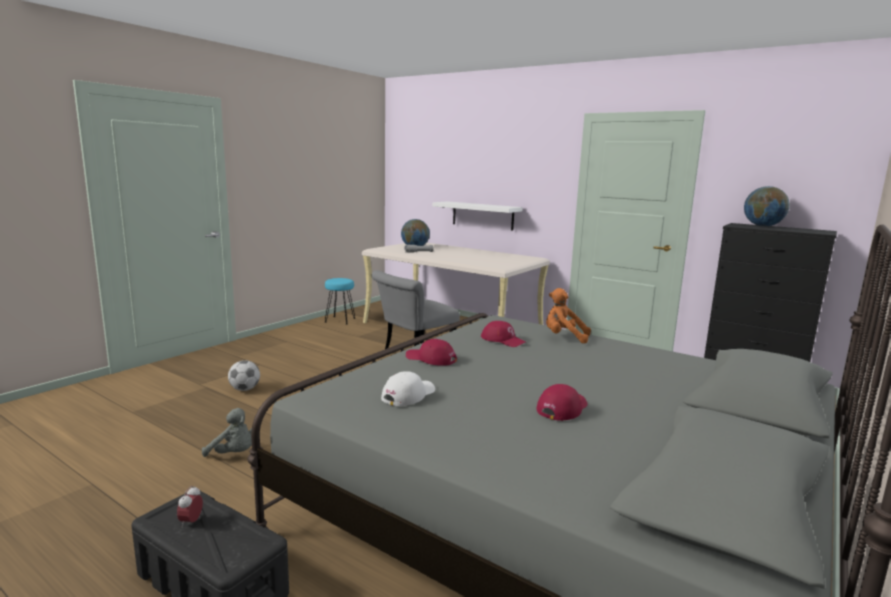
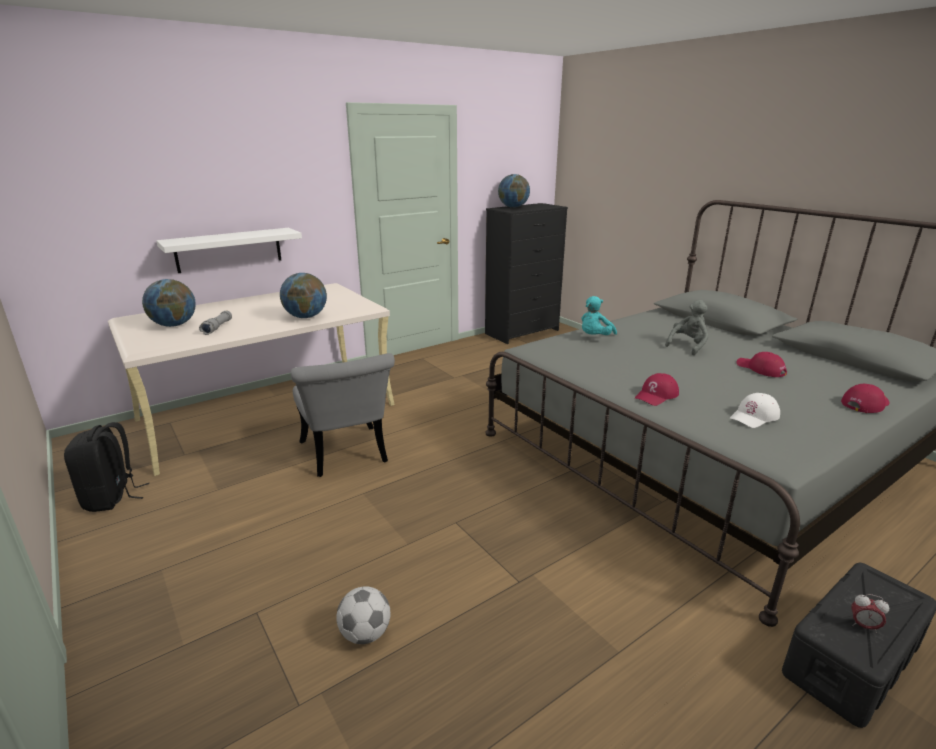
camera: 70 degrees left, 10 degrees up
(234, 454) = (591, 646): grey plush toy -> grey plush toy (688, 346)
(340, 320) = (112, 497): turquoise stool -> black backpack
(408, 395) = (754, 417): white cap -> white cap turned 90 degrees counterclockwise
(457, 260) = (306, 317): none -> globe
(503, 340) = (600, 359): red cap -> red cap (865, 403)
(564, 337) = (594, 337): orange plush toy -> turquoise plush toy

